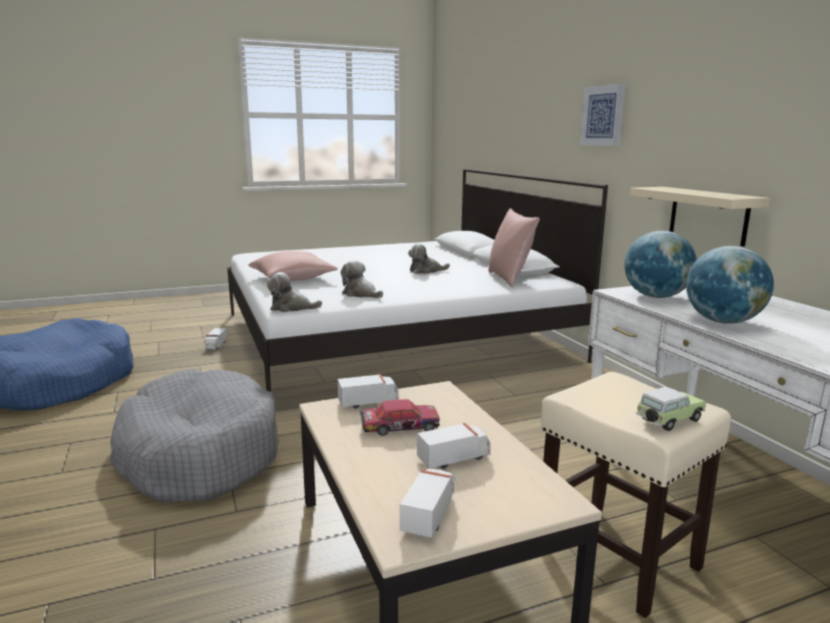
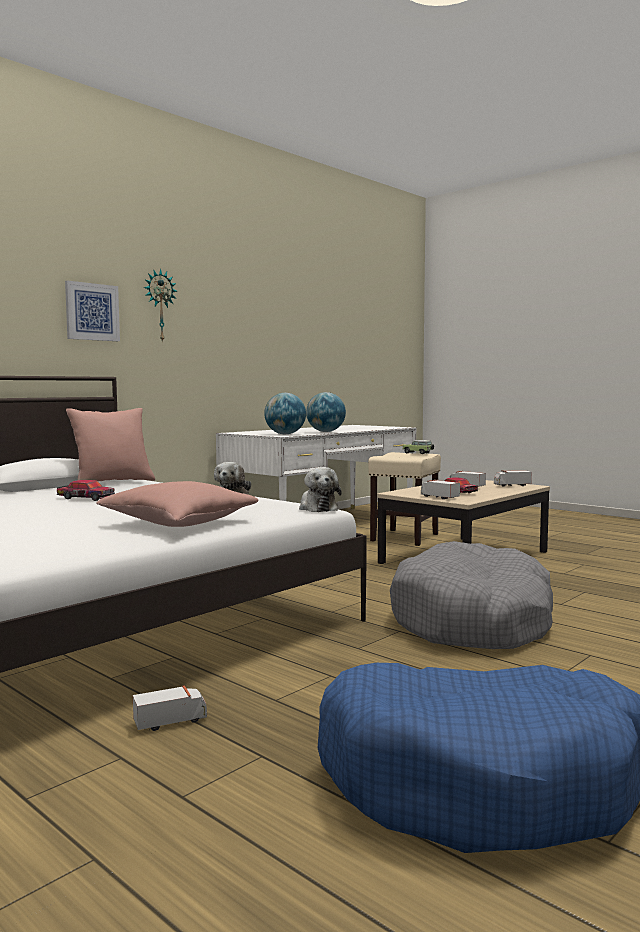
camera: 115 degrees left, 10 degrees down
(426, 271) = (85, 498): plush toy -> toy car
(666, 97) = (159, 305): none -> wall clock
(708, 215) = (206, 391): beige shelf -> none

